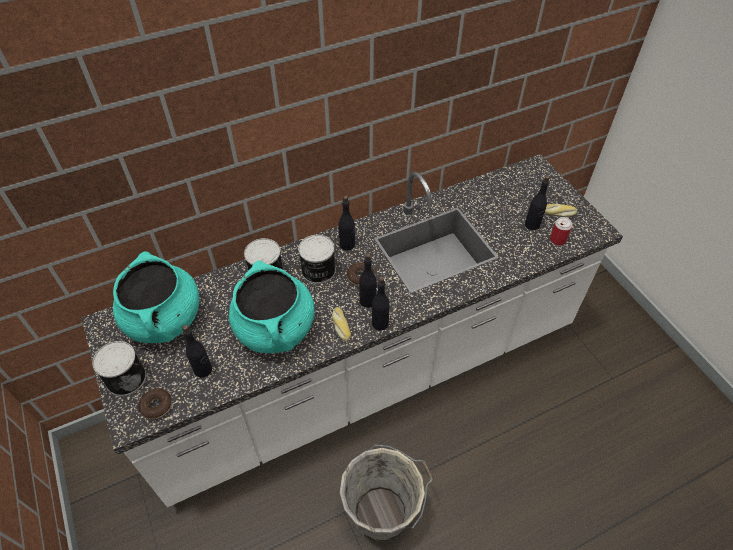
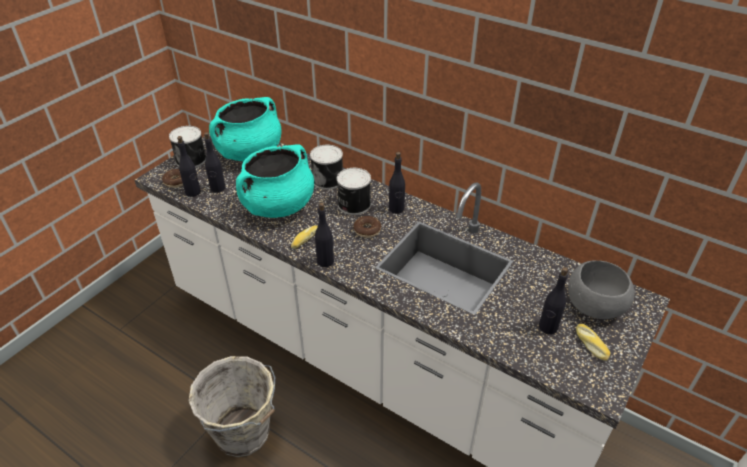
camera: 60 degrees right, 10 degrees down
(368, 301) = (344, 245): black bottle -> black bottle (193, 192)
(525, 191) = (594, 305): none -> grey bowl
(557, 240) = (547, 357): can -> none

